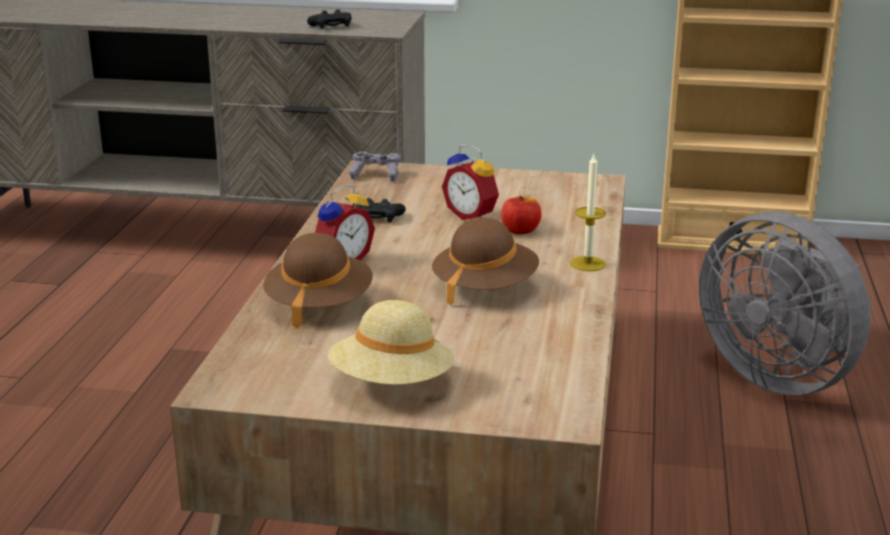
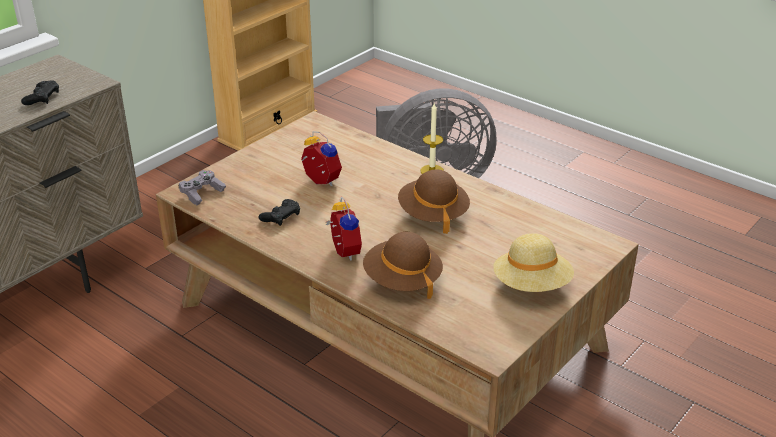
camera: 60 degrees left, 10 degrees up
(472, 215) = (319, 182): alarm clock -> alarm clock turned 120 degrees counterclockwise
(520, 231) = (362, 174): apple -> none

